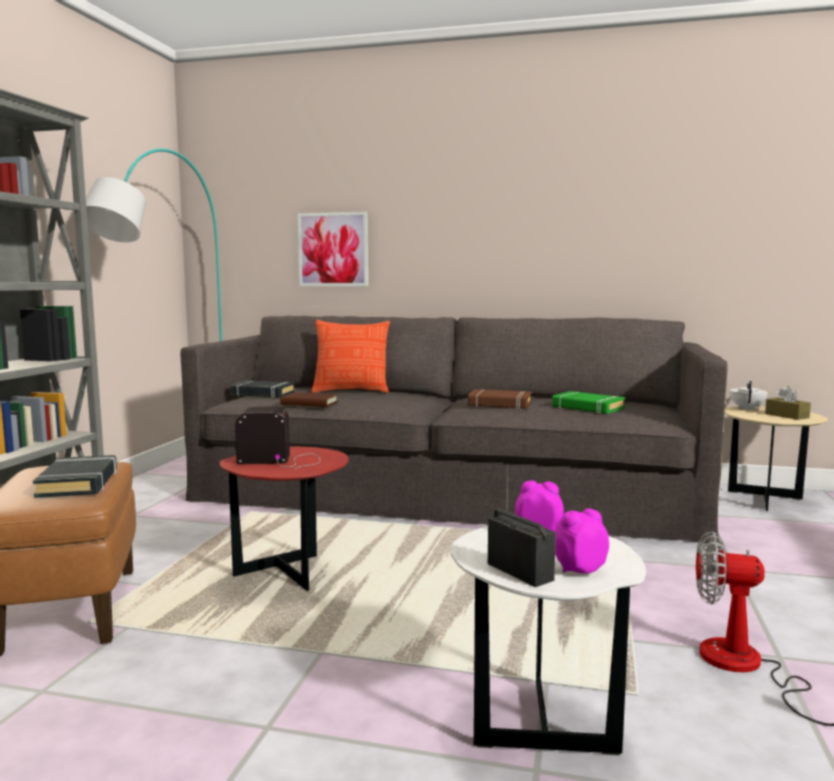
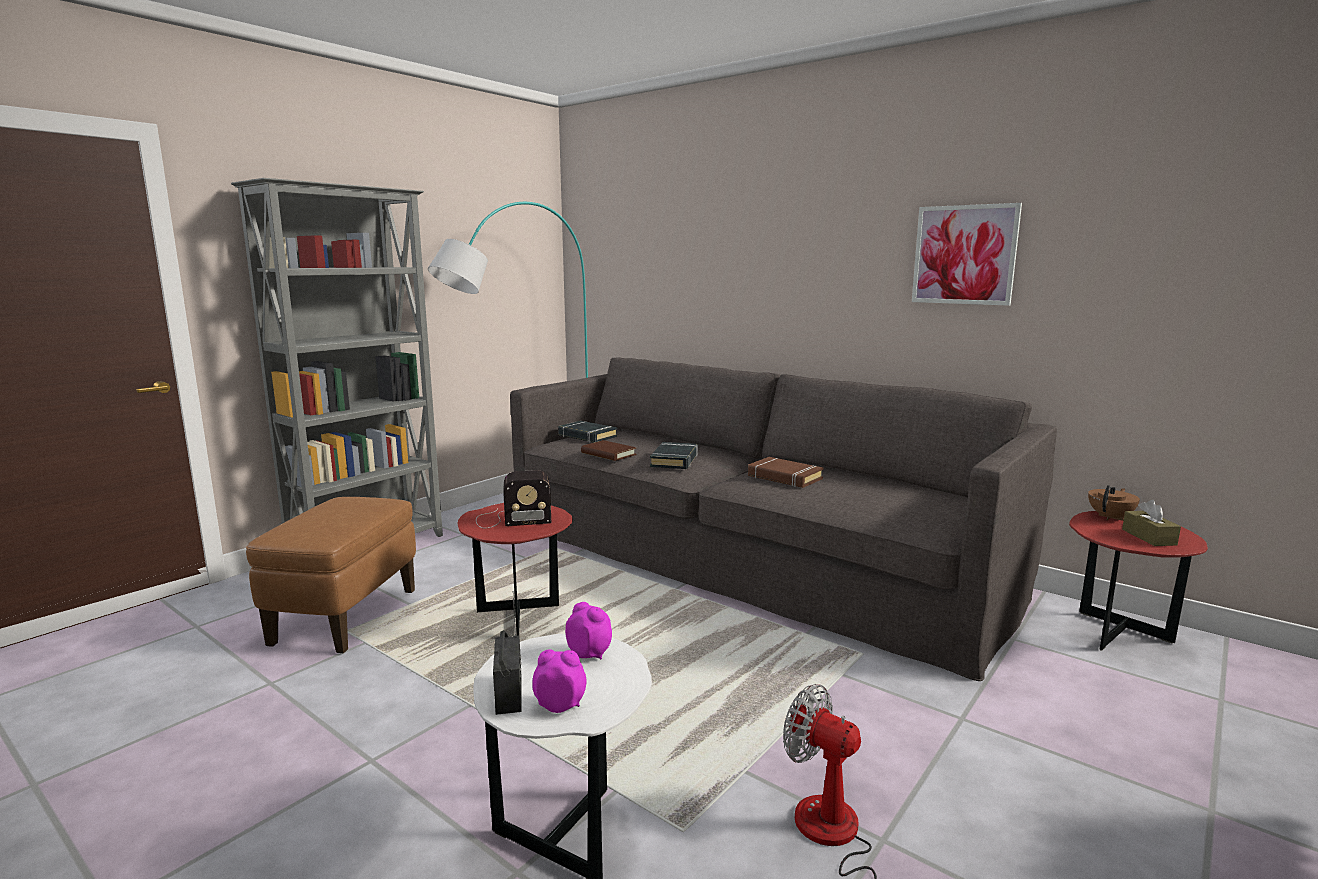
camera: 25 degrees right, 5 degrees up
(79, 483) = (340, 521): black book -> black book (675, 460)
(282, 460) = (511, 519): radio -> radio turned 150 degrees clockwise
(333, 249) = (682, 292): picture -> picture (964, 255)
(351, 391) = (669, 441): orange pillow -> none
(587, 408) = (871, 495): green book -> none
(747, 408) = (1111, 517): white teapot -> brown teapot
(766, 501) = (1117, 636): beige side table -> red side table

